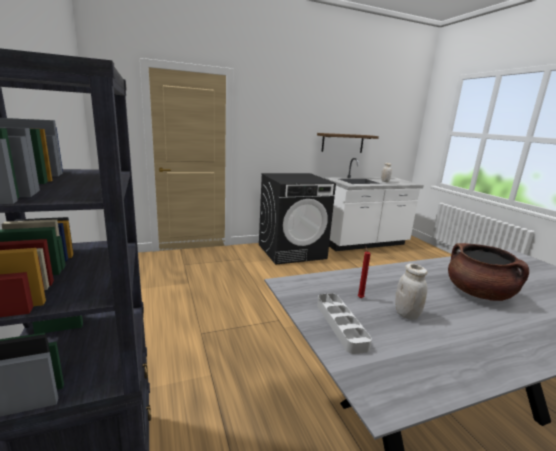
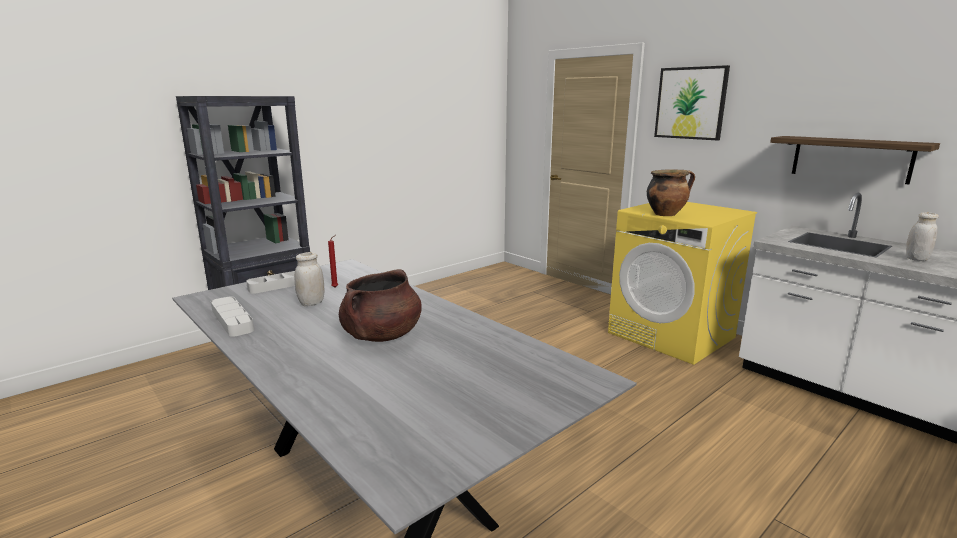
camera: 70 degrees right, 0 degrees up
(268, 113) = (690, 103): none -> picture
(292, 251) = (671, 335): black washing machine -> yellow washing machine
(302, 181) = (666, 214): none -> cooking pot
(464, 368) = (232, 320): none -> grey tray

